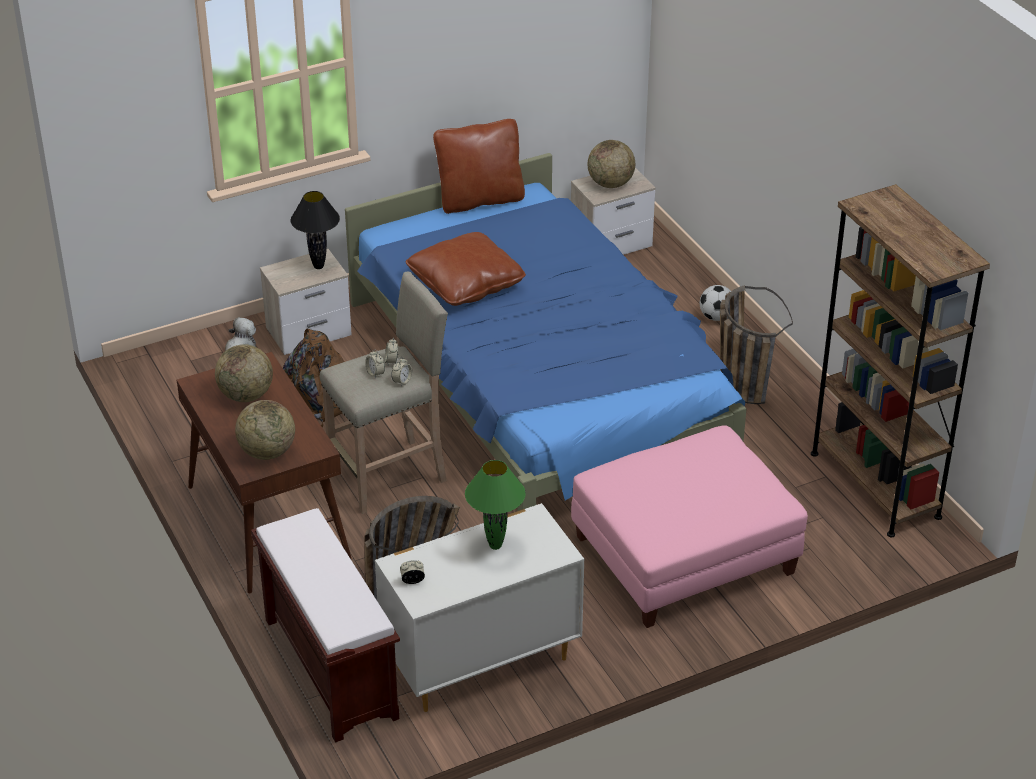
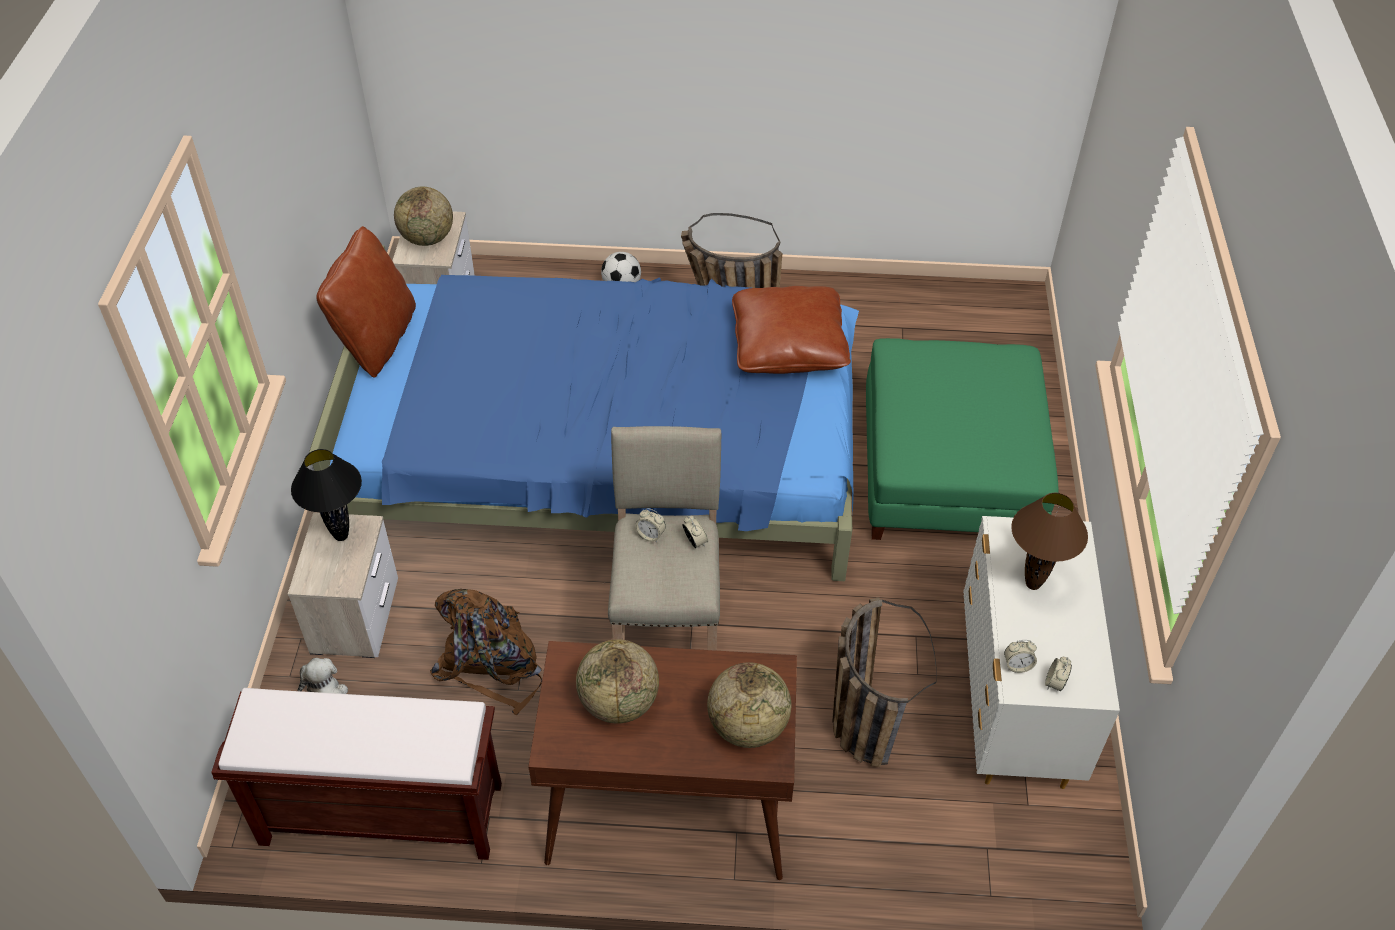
camera: 60 degrees left, 10 degrees up
(329, 667) = (949, 850): brown bench -> brown bench (379, 815)
(375, 373) = (661, 559): alarm clock -> alarm clock (1017, 665)
(466, 284) = (525, 417): brown pillow -> brown pillow (788, 346)
(496, 545) = (1032, 583): green table lamp -> brown table lamp
(684, 554) = (947, 472): pink ottoman -> green ottoman
(875, 485) = (934, 304): brown bookcase -> none

